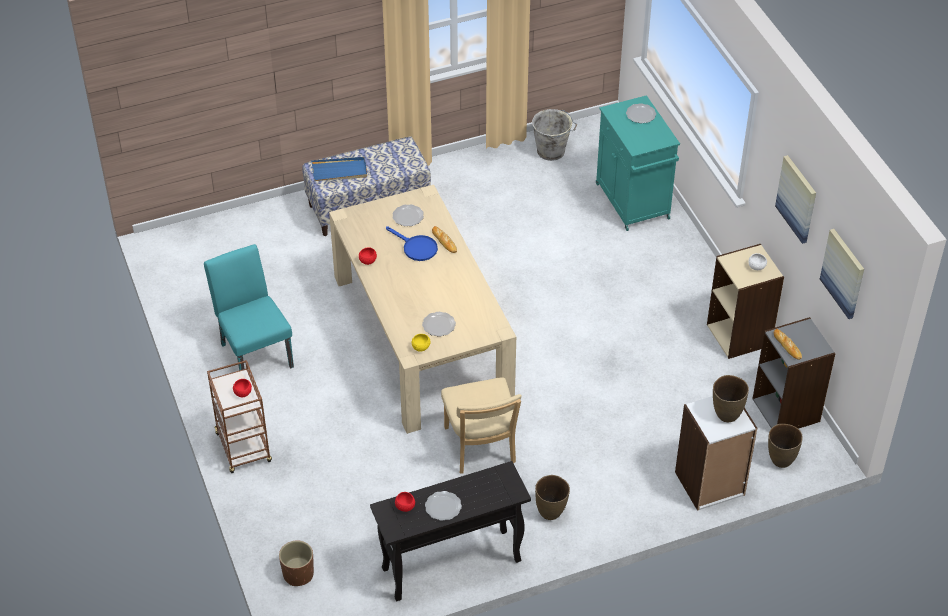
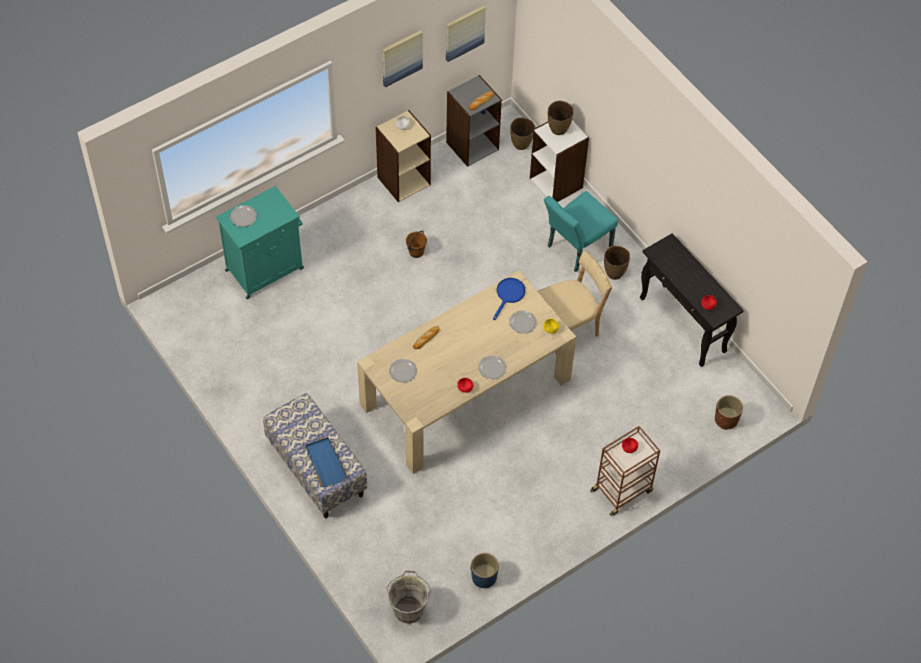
camera: 105 degrees left, 10 degrees up
(192, 311) = (484, 577): none -> blue planter
(254, 351) = (517, 512): turquoise chair -> turquoise chair (575, 248)
(416, 248) = (439, 357): blue frying pan -> blue frying pan (509, 295)
(443, 507) = (699, 283): plate -> plate (492, 367)
(552, 151) = (210, 339): grey bucket -> grey bucket (408, 609)
(628, 328) = (416, 252): none -> brown bucket

